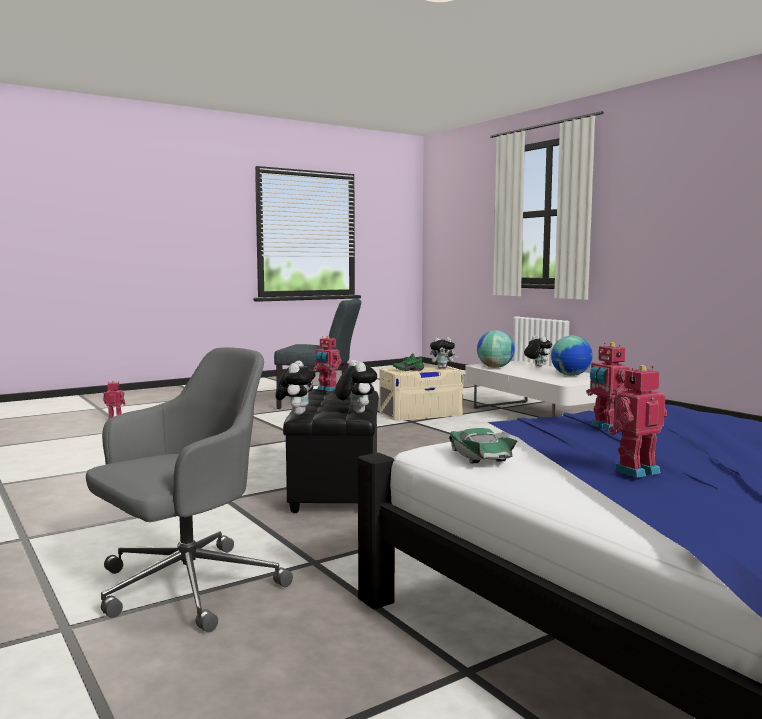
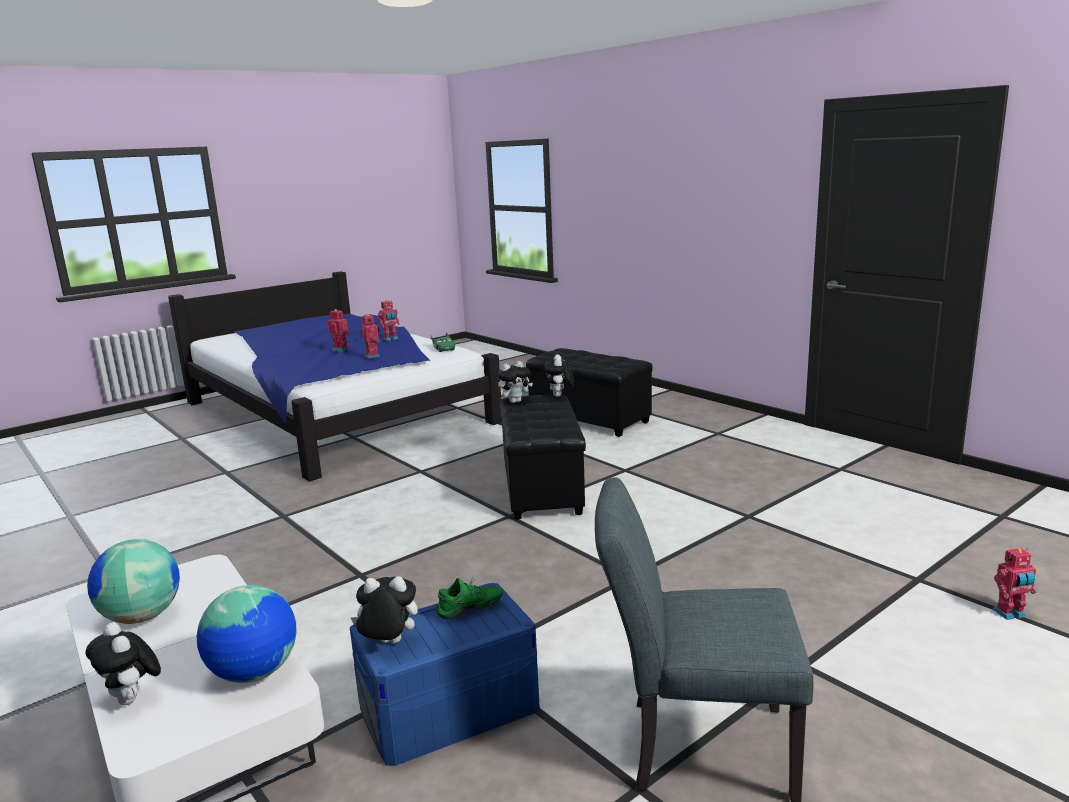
camera: 175 degrees right, 10 degrees up
(185, 588) = (588, 420): grey office chair -> black ottoman
(327, 389) = (556, 429): toy robot -> toy robot (341, 349)
(355, 412) = (515, 401): plush toy -> plush toy turned 90 degrees counterclockwise
(420, 413) = (449, 709): beige storage box -> blue storage box

